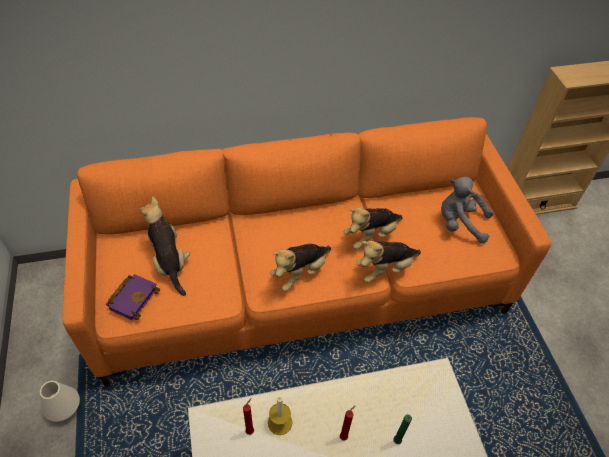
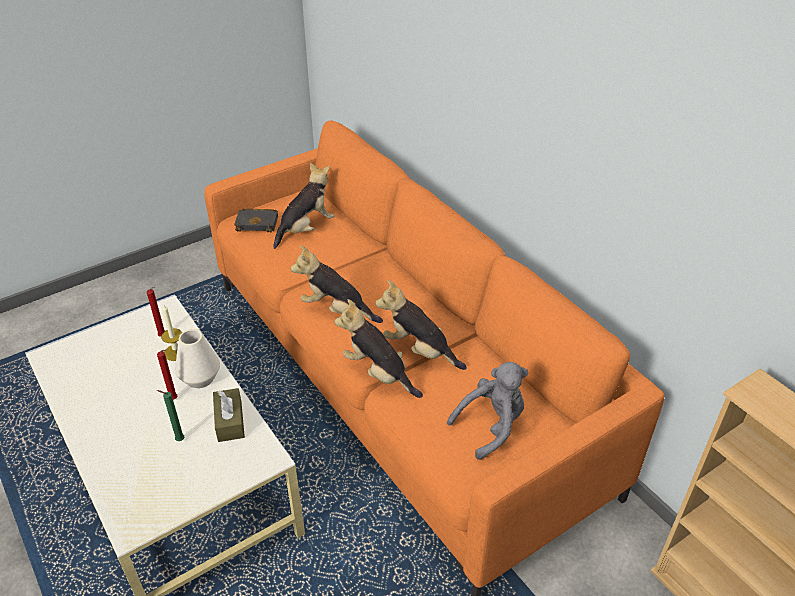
camera: 70 degrees right, 10 degrees down
(64, 408) = (198, 276): white vase -> white vase (200, 378)
(133, 297) = (258, 222): purple book -> black book
(388, 394) = (230, 421): none -> brown tissue box
(460, 223) = (491, 426): grey plush toy -> grey plush toy turned 60 degrees clockwise

